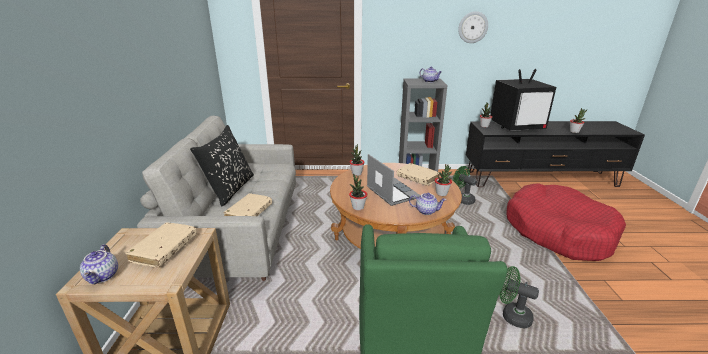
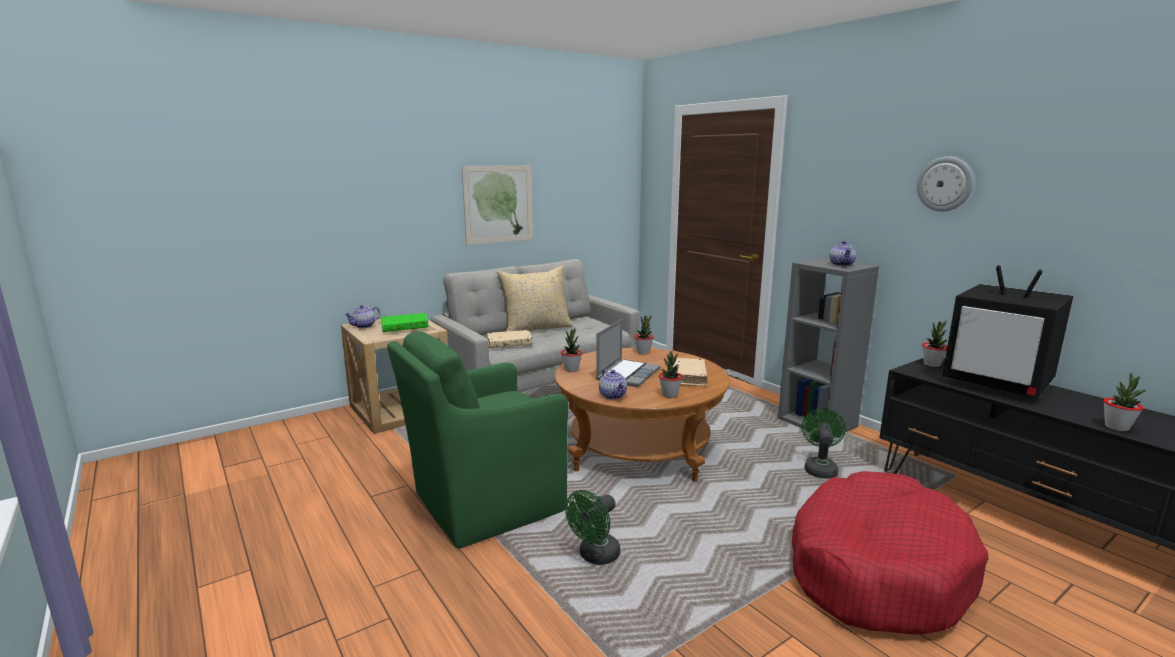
camera: 55 degrees right, 10 degrees down
(146, 75) = (498, 204): none -> picture
(165, 249) = (405, 328): beige book -> green book
(230, 189) = (536, 328): black pillow -> beige pillow
(511, 315) = (595, 556): green fan -> green fan turned 135 degrees counterclockwise

